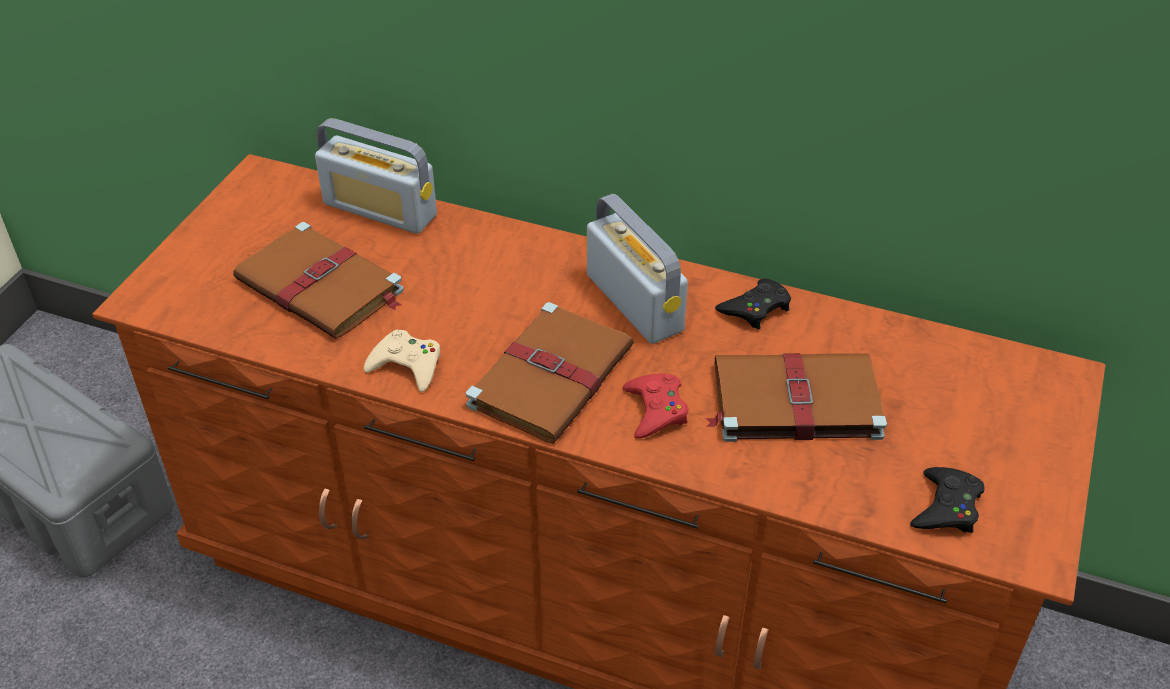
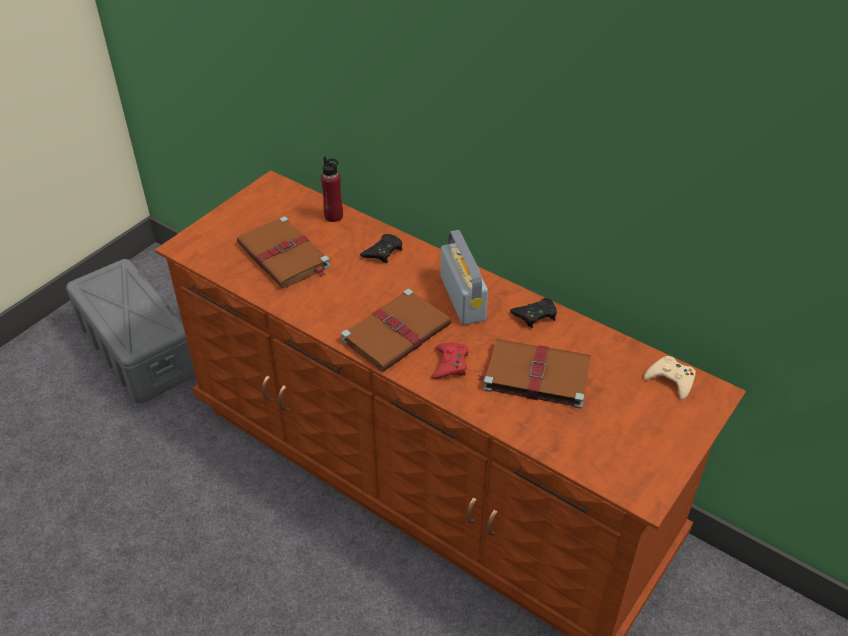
camera: 15 degrees right, 0 degrees up
(380, 209) = (333, 216): radio -> red bottle
(407, 366) = (316, 311): beige game controller -> beige game controller (671, 380)
(946, 507) = (603, 456): black game controller -> black game controller (383, 252)

